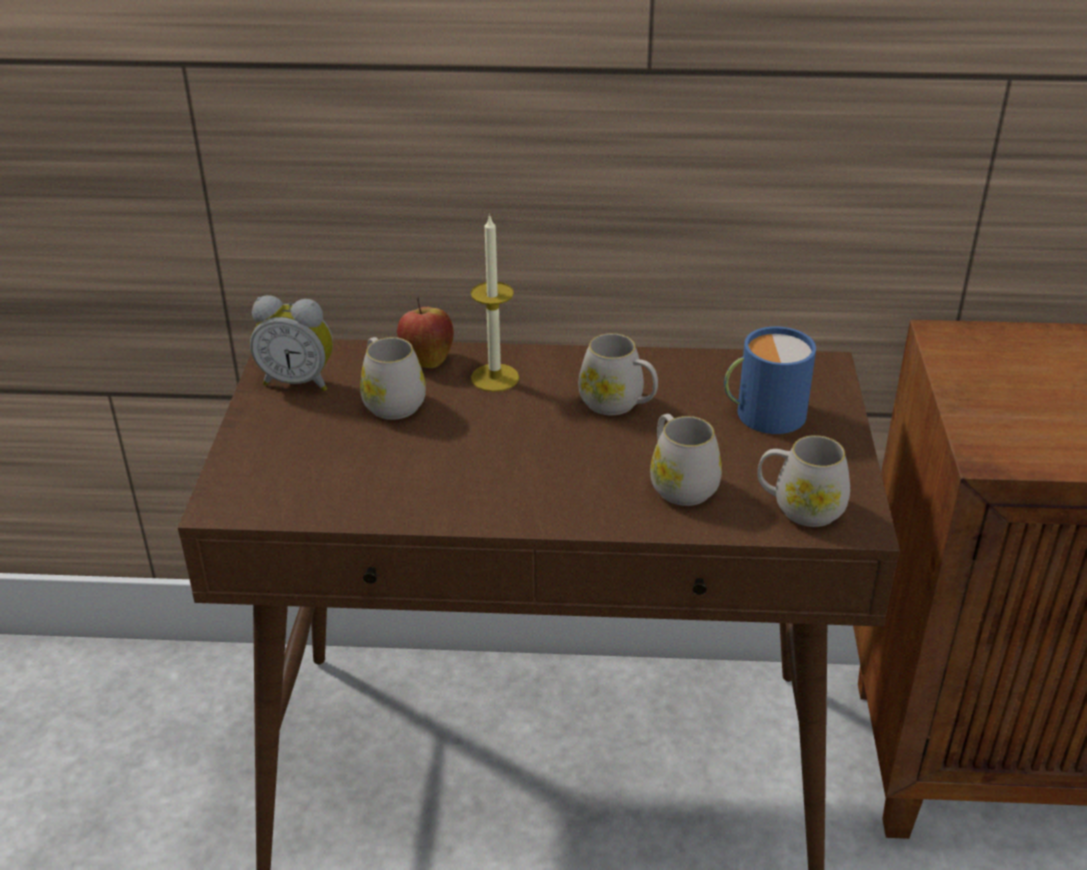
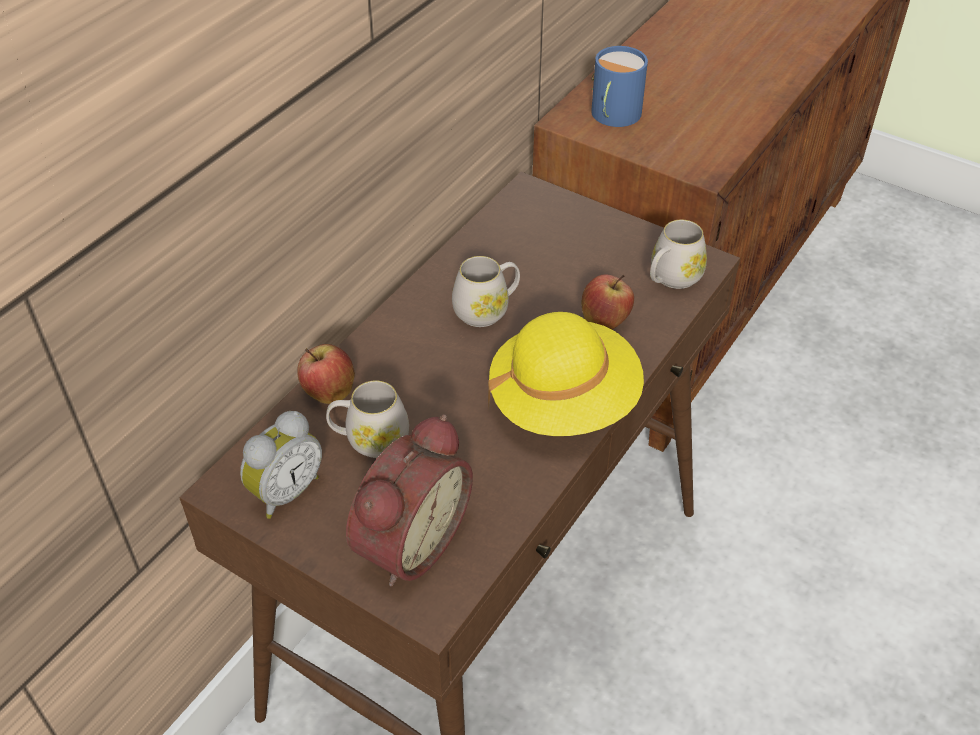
camera: 60 degrees left, 10 degrees up
(289, 463) = (407, 541): none -> alarm clock
(495, 378) = (393, 362): candle -> none
(536, 494) = (563, 402): none -> yellow hat
(679, 483) = (605, 322): white mug -> apple
(763, 413) = (557, 244): blue mug -> blue mug (613, 115)

